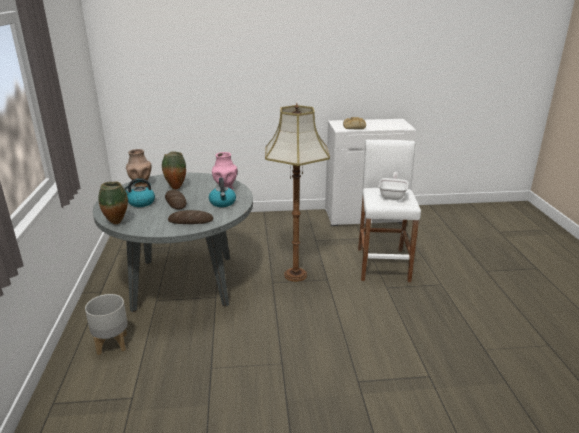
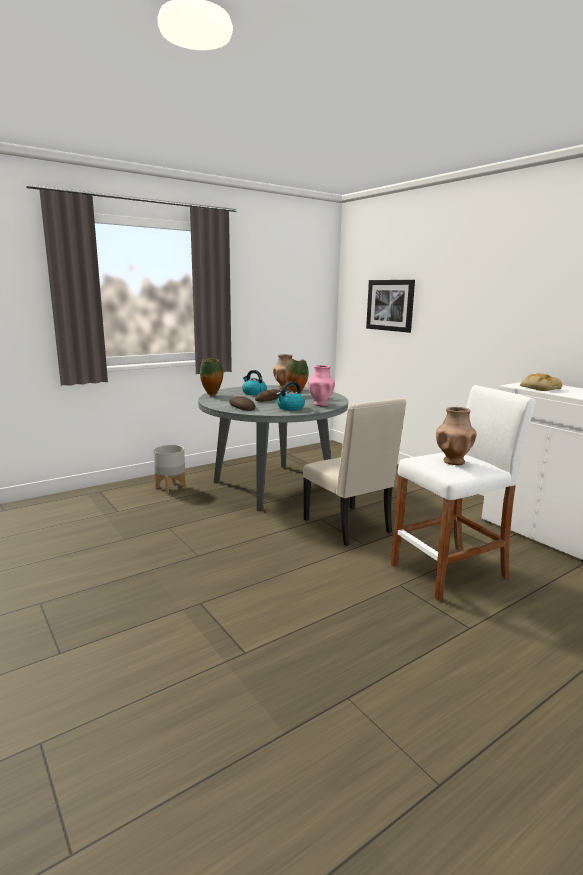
camera: 60 degrees right, 10 degrees down
(176, 74) = (390, 305): none -> picture
(296, 275) = (349, 527): floor lamp -> beige chair
(393, 195) = (453, 461): frying pan -> brown vase

